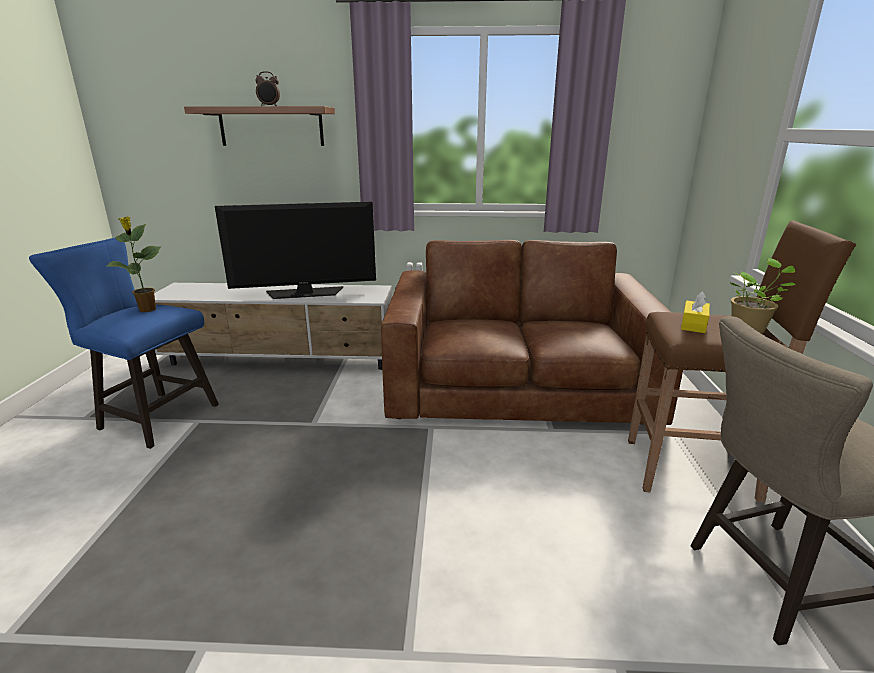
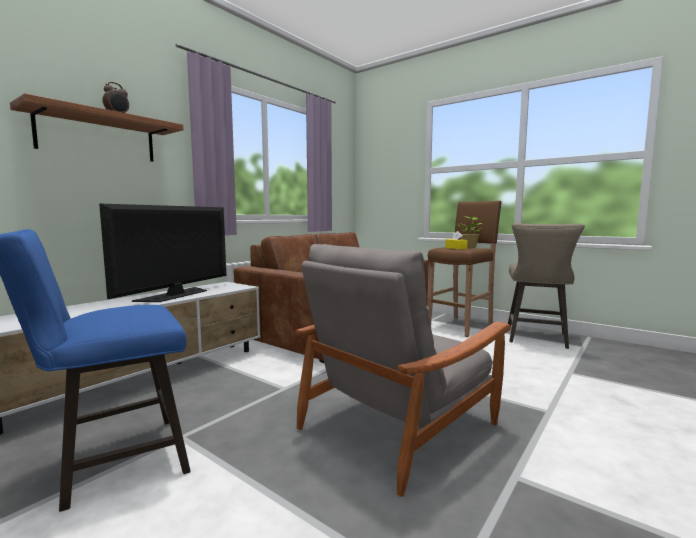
camera: 55 degrees left, 15 degrees down
(147, 310) = (127, 307): potted plant -> none
(277, 522) = (400, 425): none -> grey armchair

